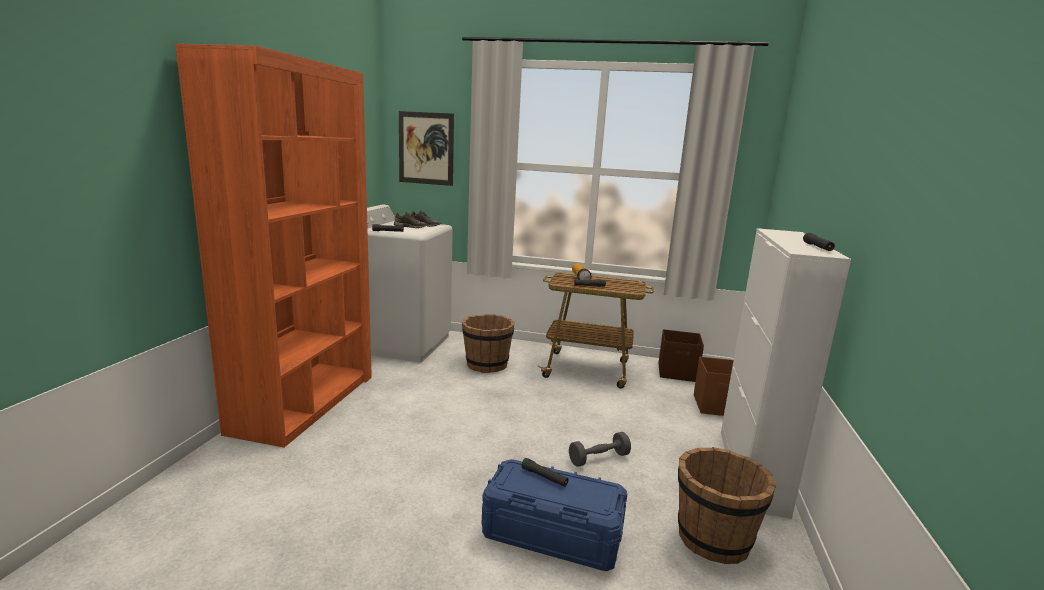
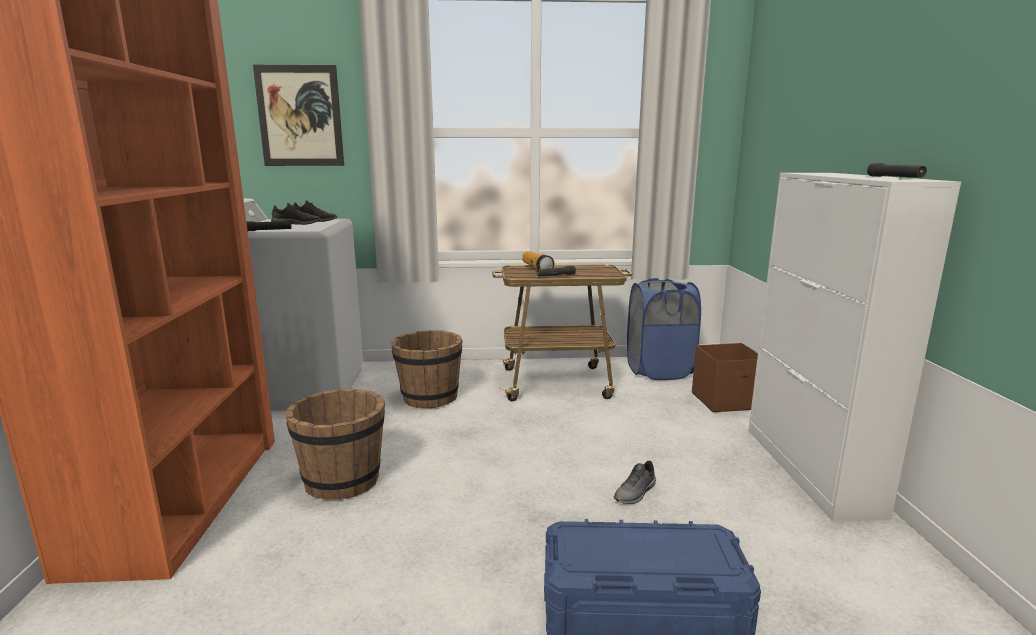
camera: 15 degrees left, 0 degrees up
(544, 477) = (621, 538): black flashlight -> none
(599, 458) = (636, 493): grey dumbbell -> grey shoe
(678, 373) = (659, 370): brown storage box -> blue laundry basket
(713, 538) = (831, 568): brown bucket -> brown bucket (342, 480)

